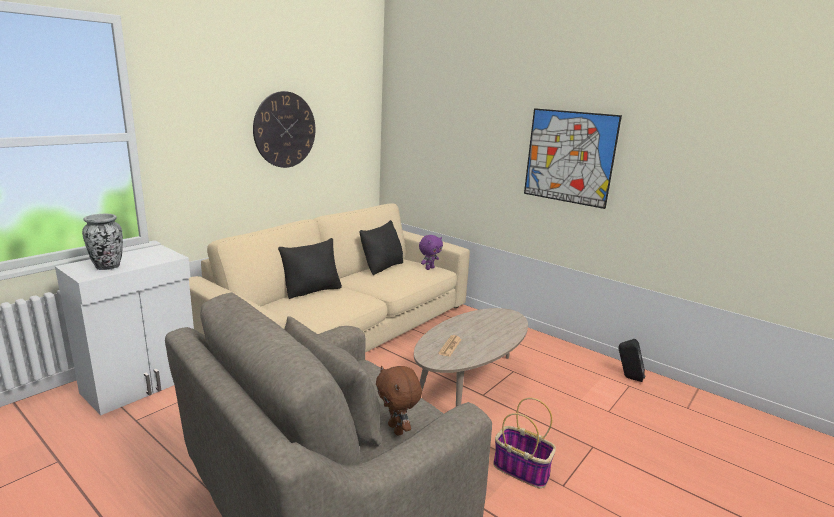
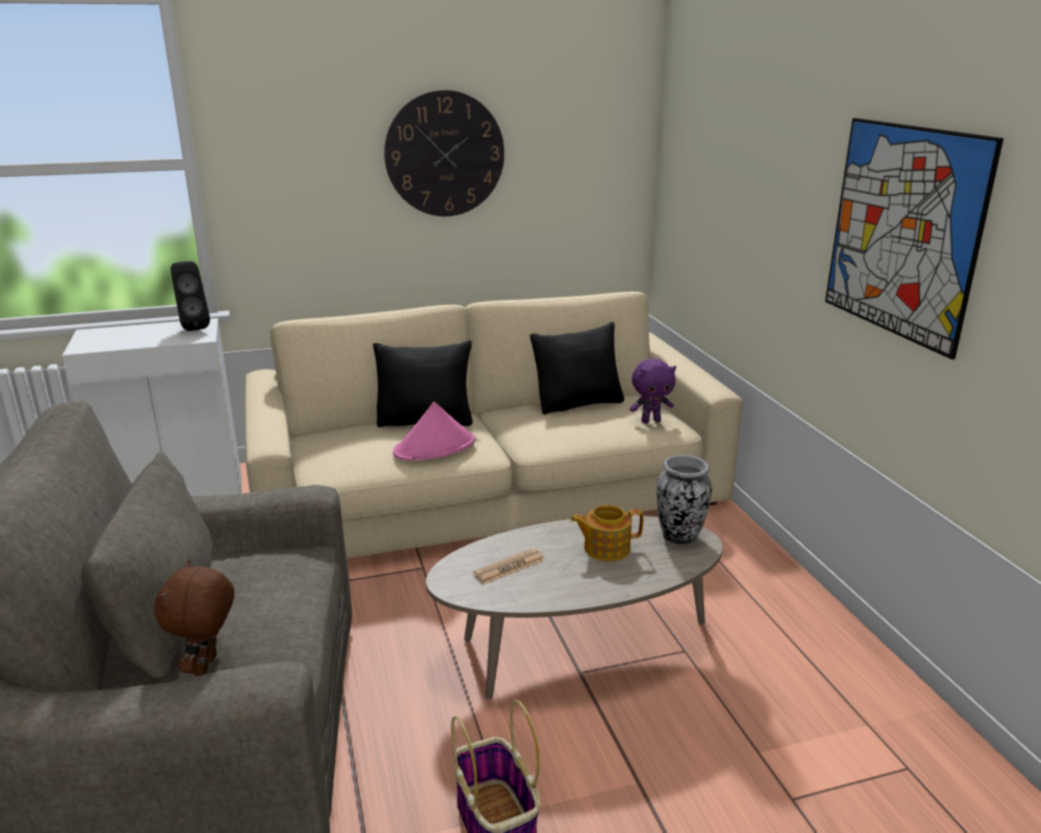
camera: 35 degrees right, 5 degrees up
(108, 267) = (118, 339): vase -> vase (680, 537)
(343, 301) = (435, 447): none -> pink hat
(479, 327) = (605, 548): none -> teapot
(628, 378) = (926, 751): black speaker -> black speaker (193, 327)

